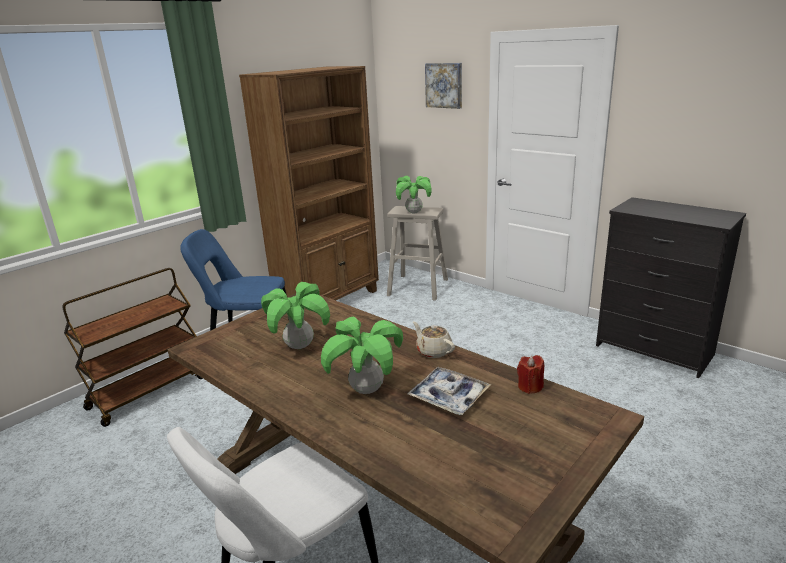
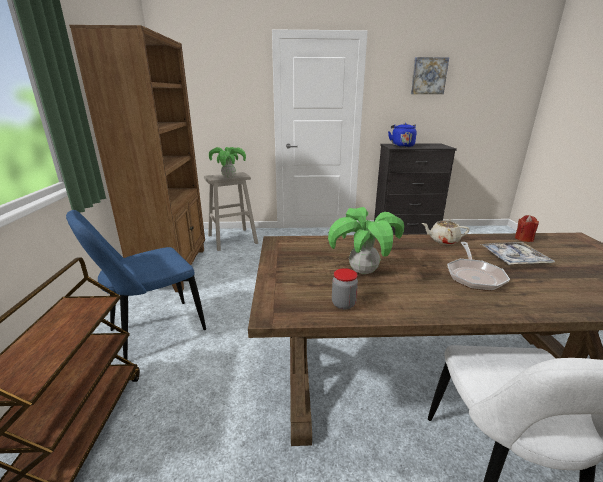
camera: 45 degrees left, 0 degrees up
(235, 361) = (343, 304): none -> jar
(367, 390) = (474, 276): potted plant -> frying pan
(444, 85) = (230, 72): picture -> picture (428, 76)
(647, 208) = (401, 146): none -> blue kettle

